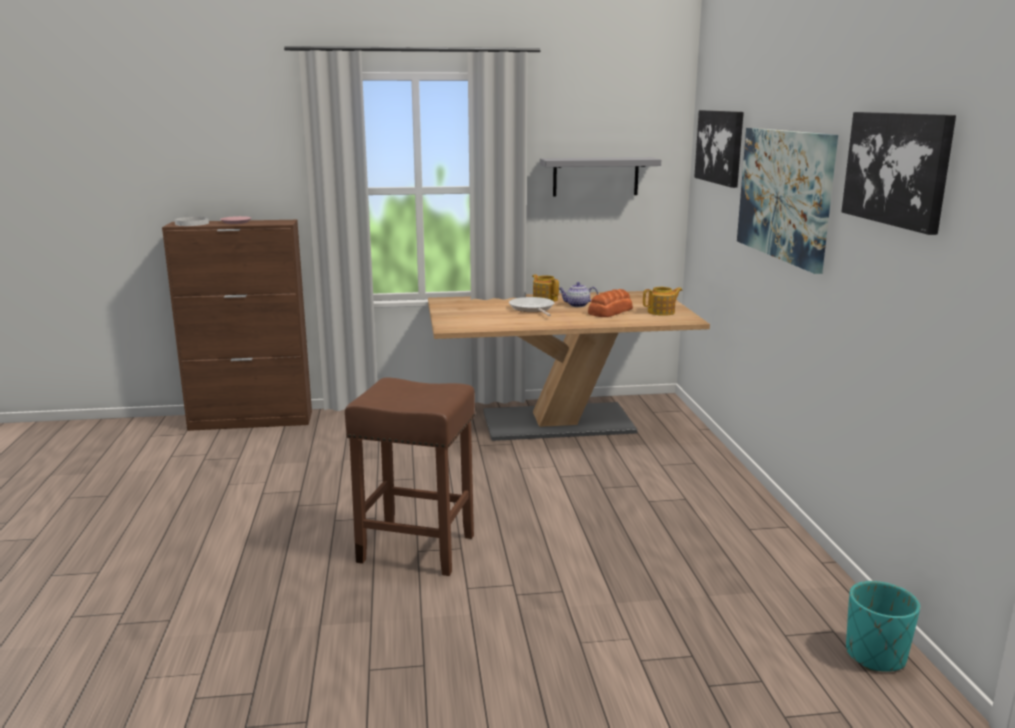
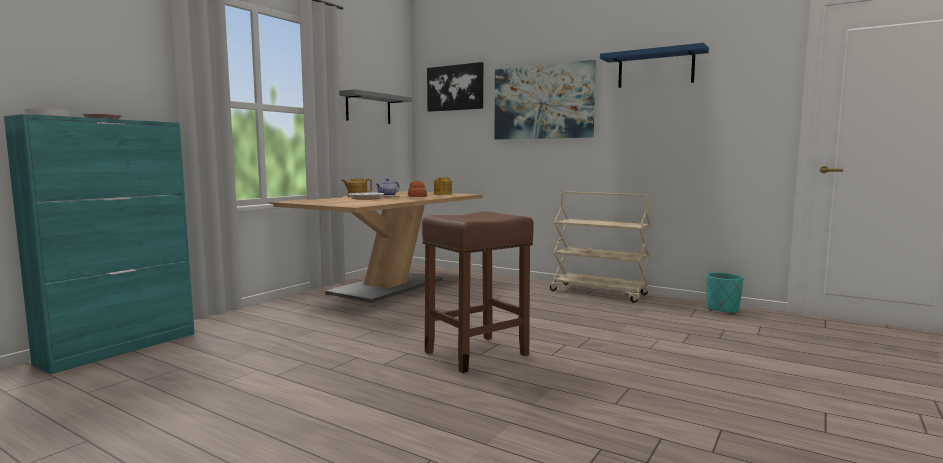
camera: 50 degrees left, 10 degrees down
(252, 421) = (120, 348): brown cabinet -> turquoise cabinet
(773, 536) = (599, 293): none -> beige cart
(897, 169) = (655, 69): picture -> blue shelf

